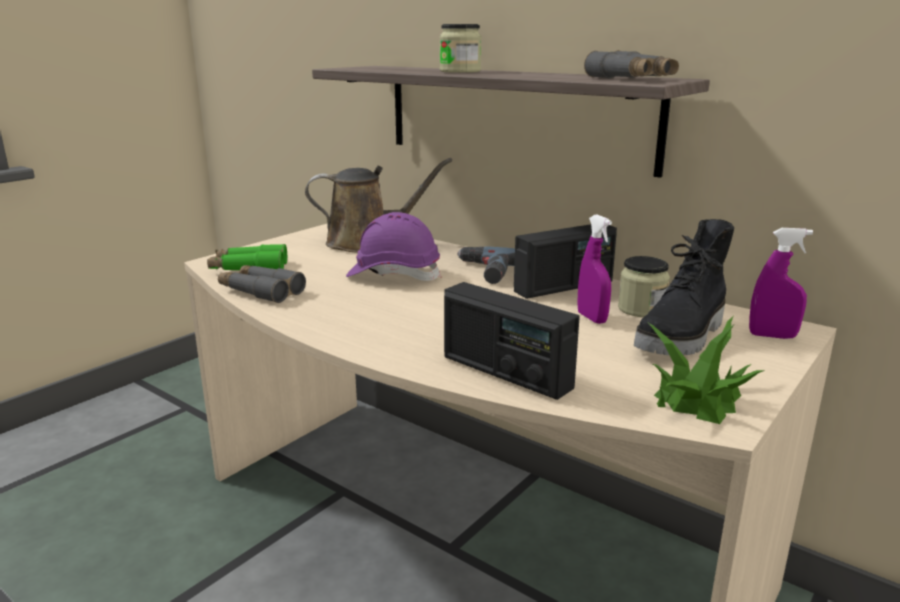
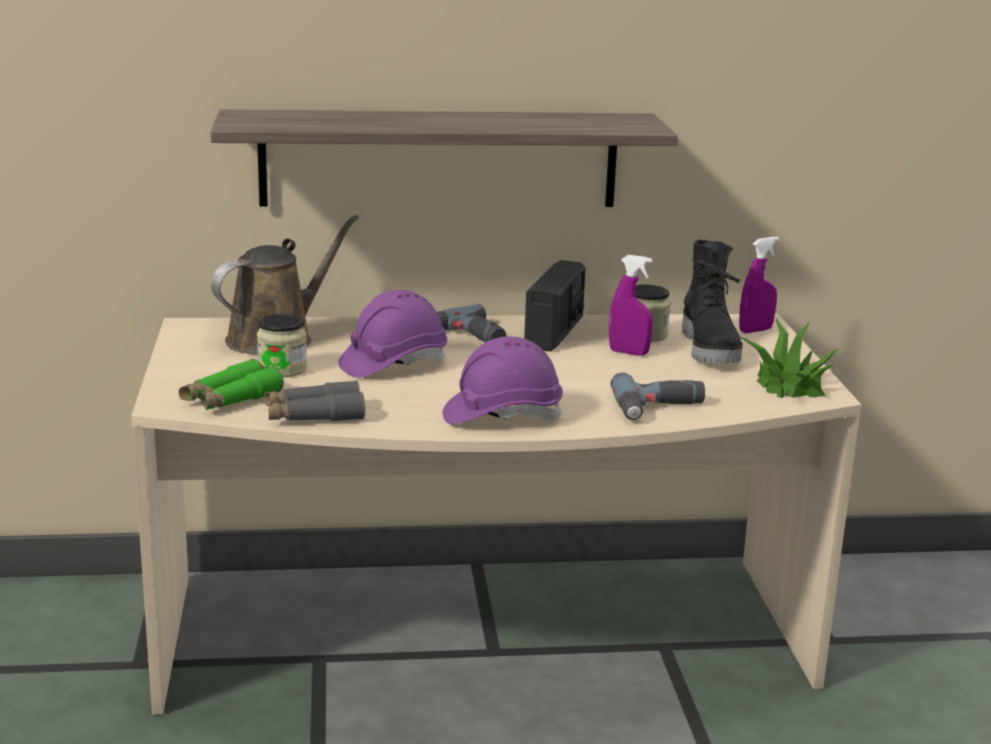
camera: 45 degrees left, 0 degrees up
(369, 331) = (502, 415): none -> purple hard hat
(460, 71) = (404, 120): jar -> jar (282, 369)
(506, 372) = (660, 409): radio -> power drill
(630, 79) = (611, 123): grey binoculars -> none

